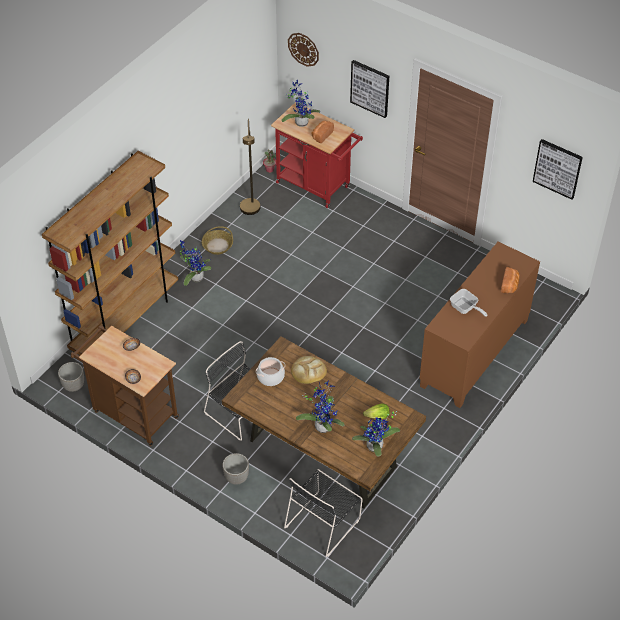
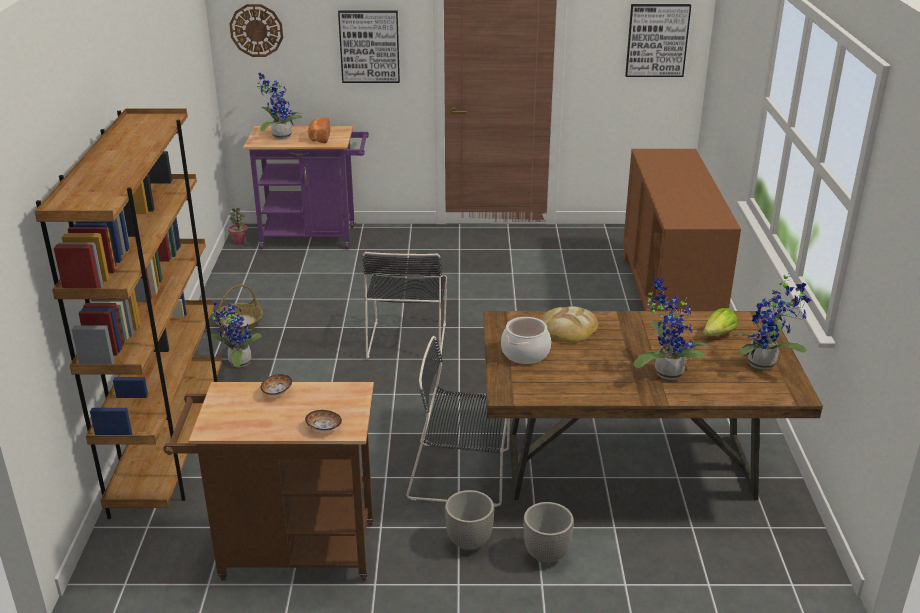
camera: 35 degrees left, 20 degrees down
(73, 386) = (148, 564): planter -> planter (468, 541)
(251, 212) = (253, 281): brown floor lamp -> none
(316, 186) = (315, 237): red cart -> purple cart
(323, 522) = (730, 543): black chair -> black chair (407, 338)
(465, 308) = (681, 200): frying pan -> none
(509, 285) = (696, 171): bread -> none

